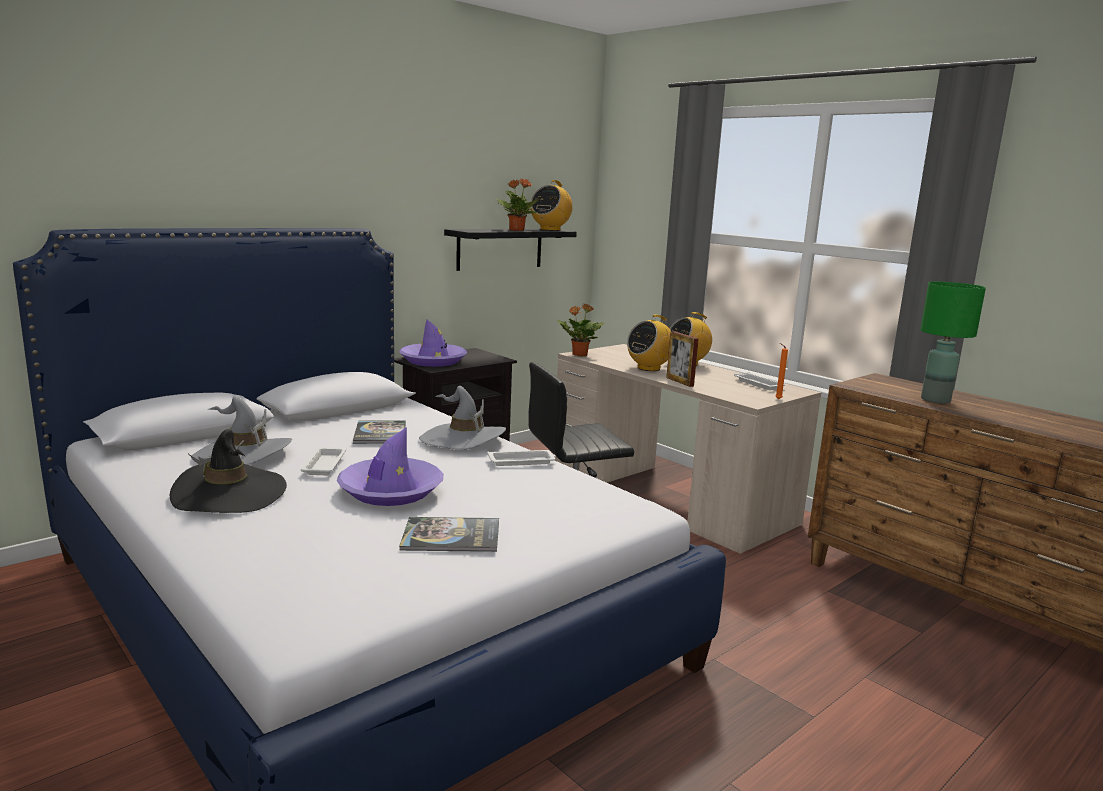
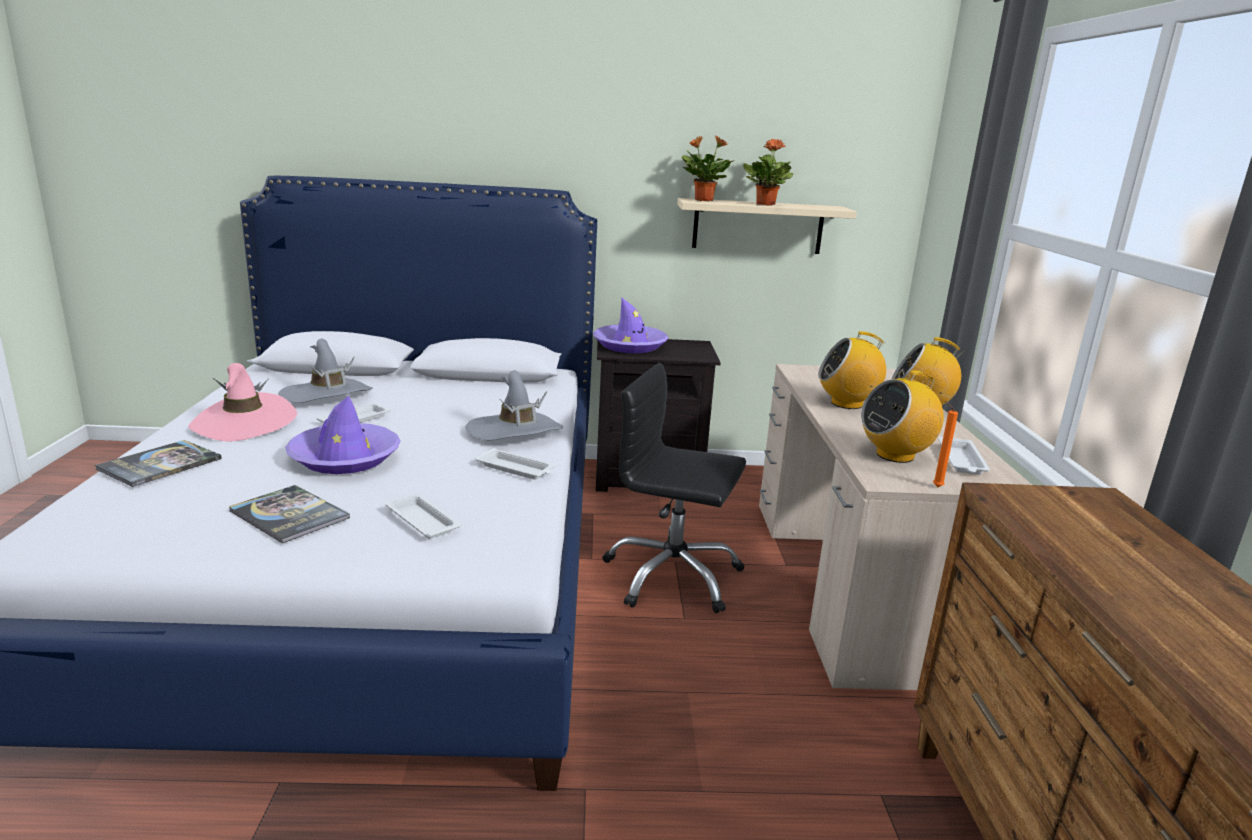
camera: 40 degrees right, 5 degrees up
(229, 494) = (244, 423): black hat -> pink hat
(380, 433) = (463, 405): book -> book (160, 464)
(500, 248) = (758, 226): black shelf -> beige shelf
(544, 508) = (421, 520): none -> white tray
(550, 230) = (823, 207): radio -> radio (895, 455)
(579, 355) = (797, 370): potted plant -> potted plant (703, 200)
(679, 382) = (845, 429): picture frame -> none
(934, 400) = (1102, 559): green table lamp -> none

